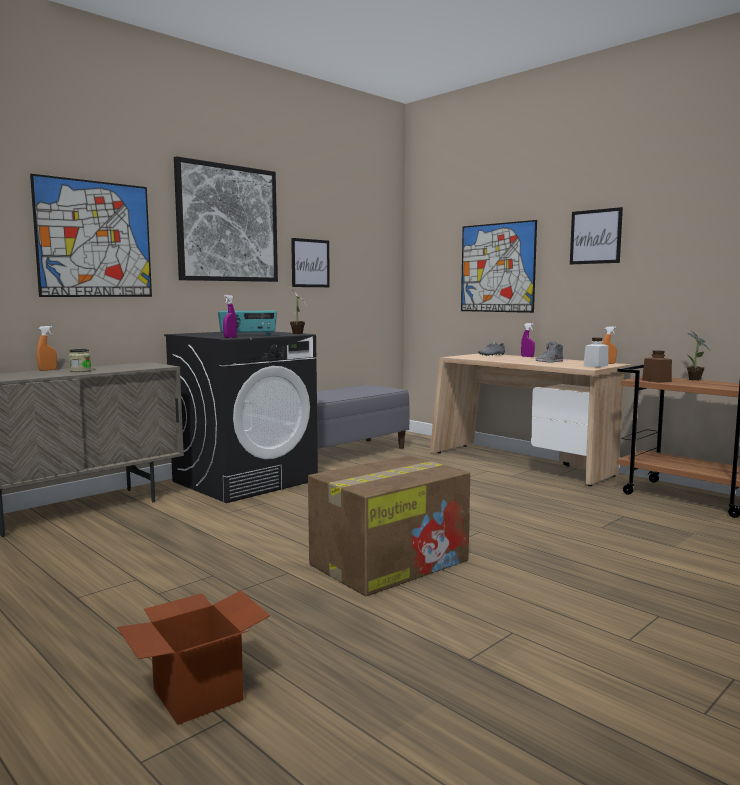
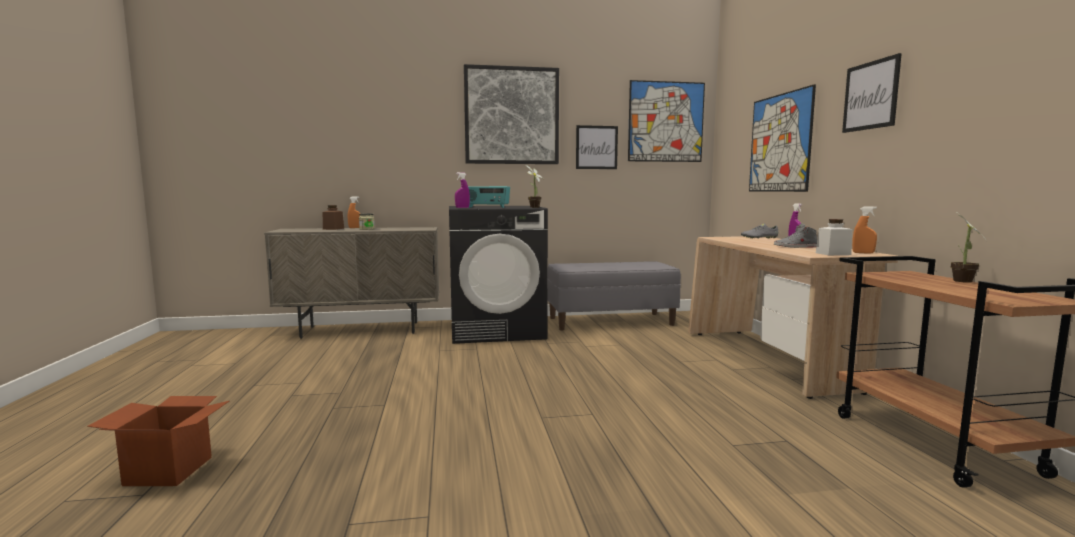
camera: 35 degrees right, 0 degrees up
(94, 239) = (397, 133): picture -> picture (666, 122)
(390, 562) = (466, 418): cardboard box -> none
(656, 381) = (891, 277): brown jar -> brown jar (333, 229)

